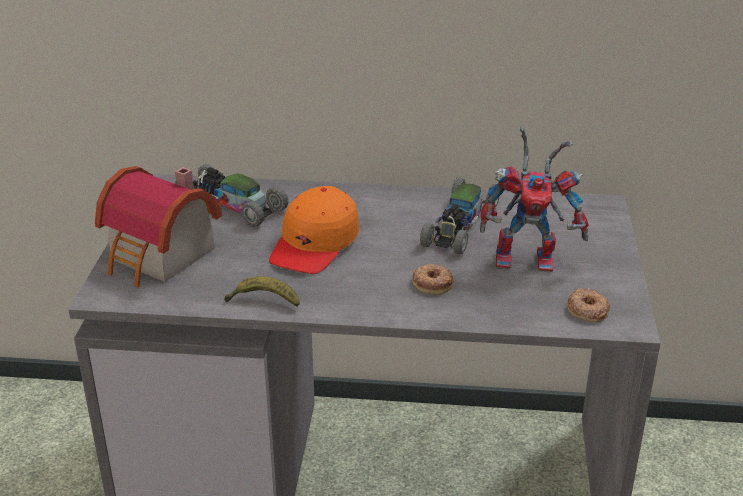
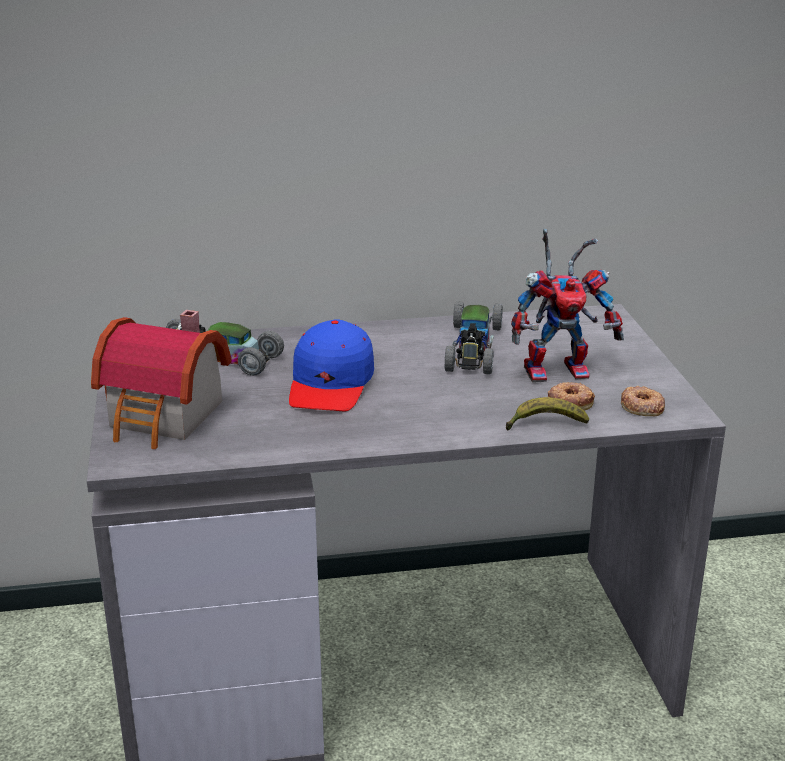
camera: 15 degrees left, 5 degrees down
(263, 301) = (306, 443): banana -> banana (545, 424)
(315, 244) = (331, 384): orange cap -> blue cap
(432, 283) = (475, 403): donut -> donut (570, 401)

